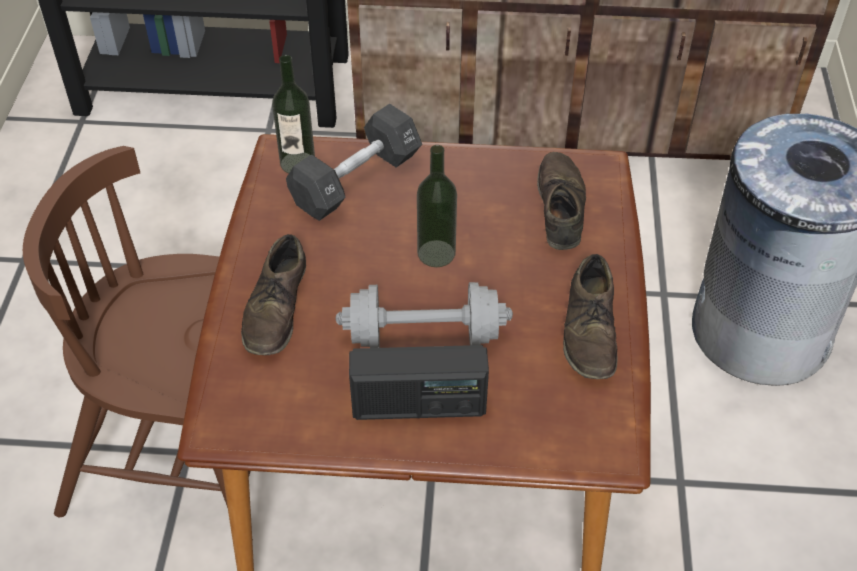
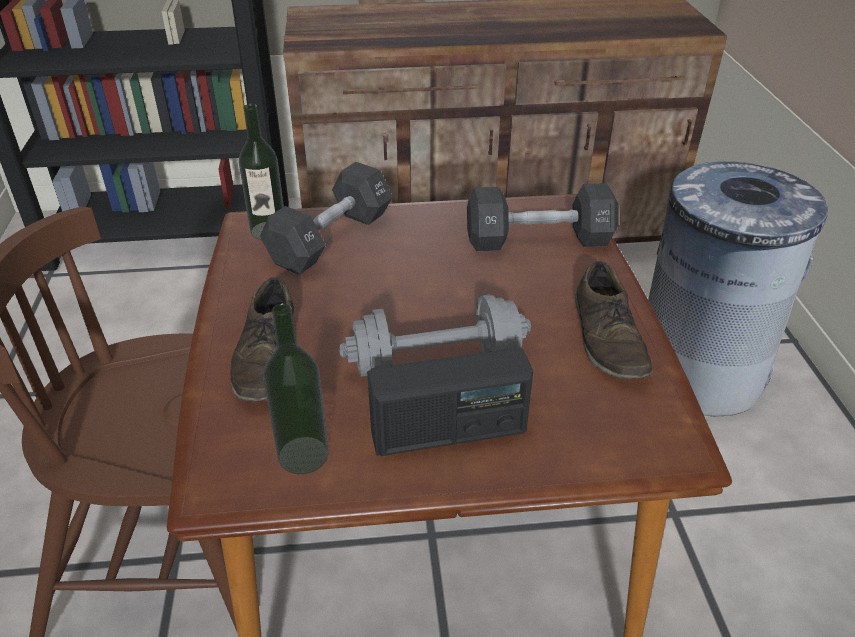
camera: 10 degrees left, 10 degrees down
(436, 253) = (428, 289): bottle -> bottle (303, 455)
(560, 207) = (538, 240): brown shoe -> black dumbbell

